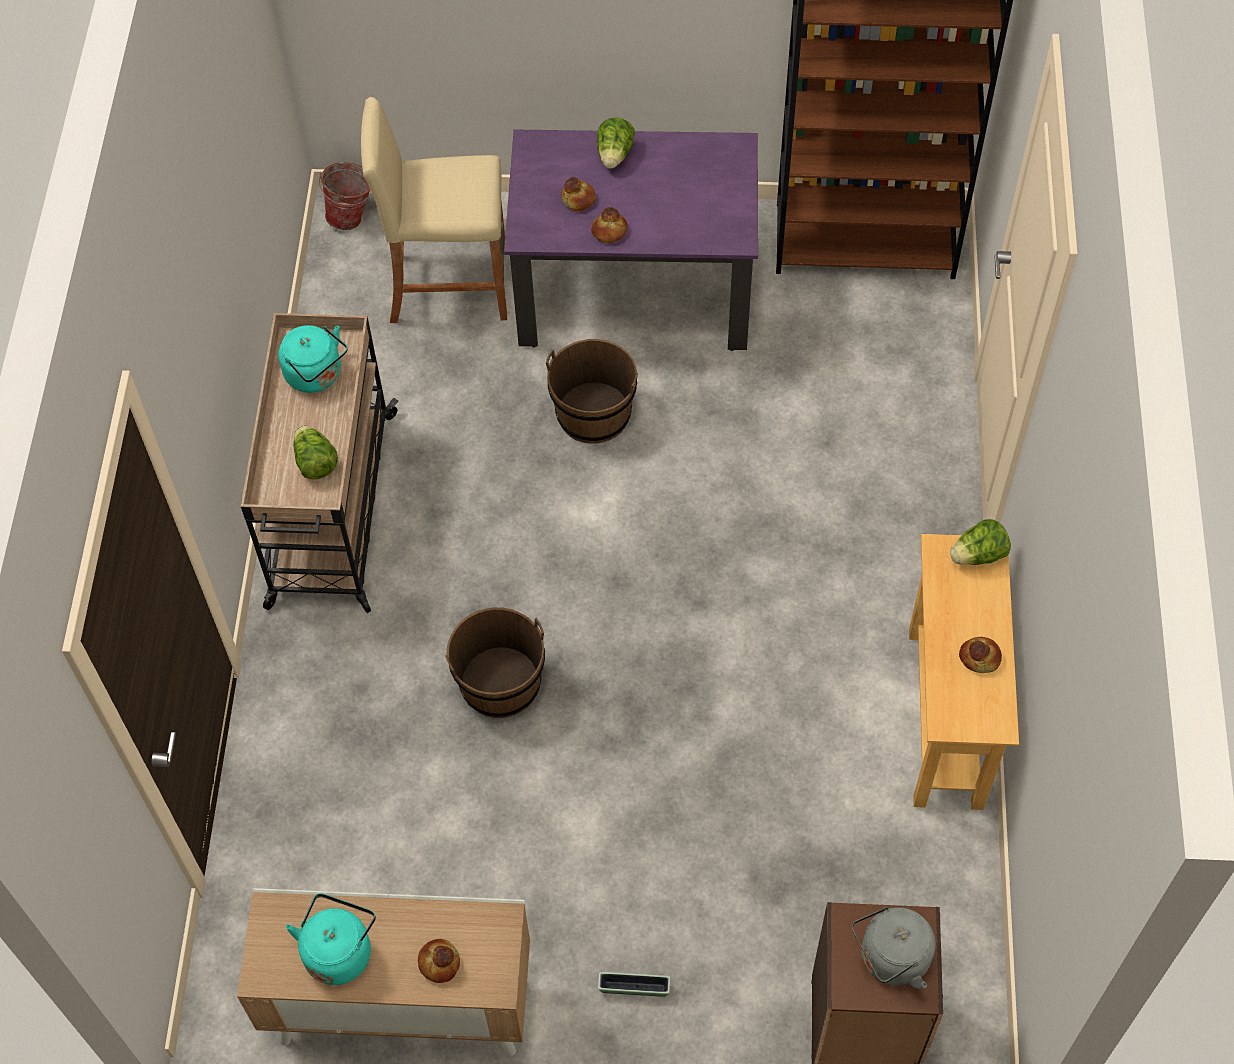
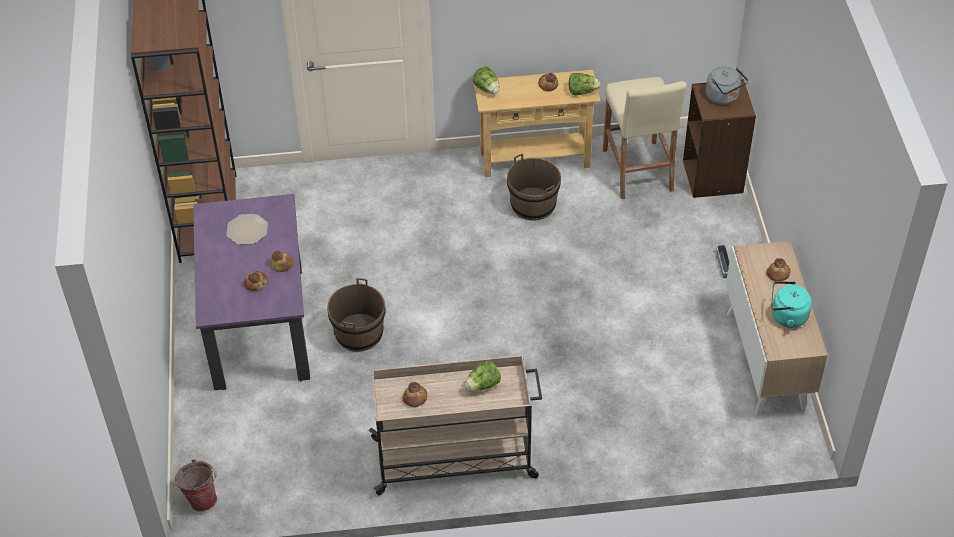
camera: 100 degrees left, 10 degrees down
(317, 375) = (415, 398): turquoise kettle -> bread
(449, 286) = (261, 427): beige stool -> beige stool (637, 169)
(500, 683) = (560, 349): brown bucket -> brown bucket (533, 204)
(615, 155) = (216, 270): lettuce -> lettuce (582, 91)
(690, 194) = (247, 229): none -> plate

